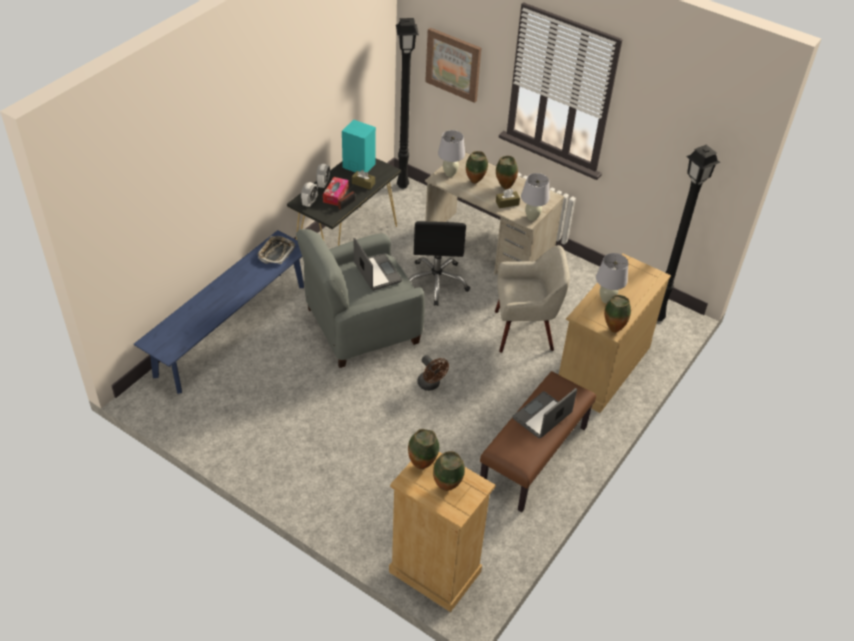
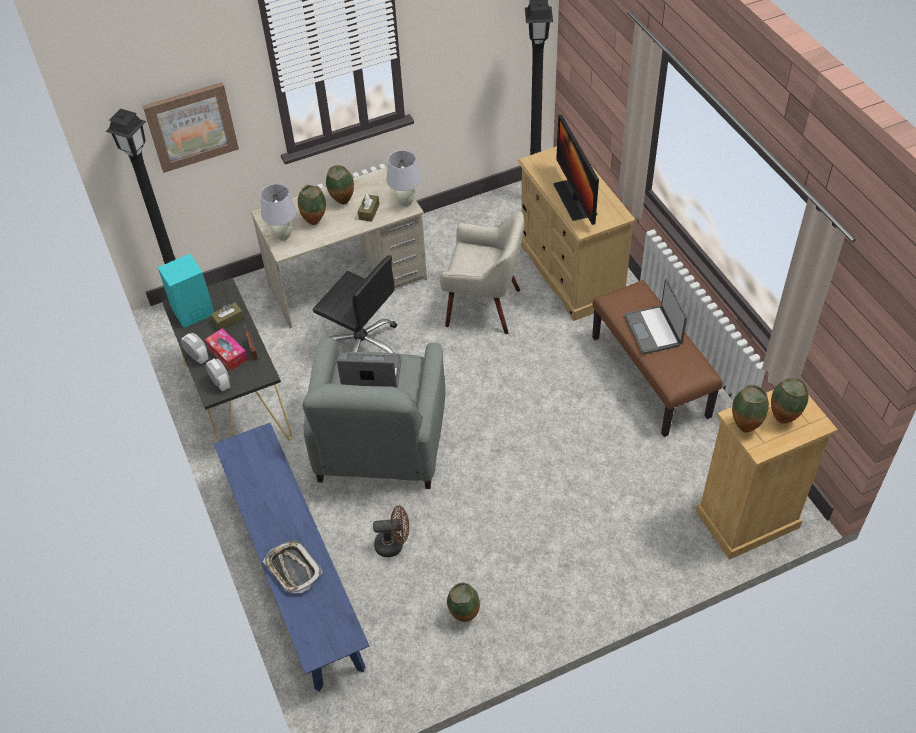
camera: 55 degrees left, 5 degrees up
(276, 252) = (253, 460): tray -> tray (293, 569)
(431, 385) = (507, 417): brown fan -> brown fan (394, 544)
(525, 331) = (484, 307): beige armchair -> beige armchair turned 75 degrees clockwise
(607, 299) = (575, 199): white table lamp -> monitor
(613, 329) = (617, 214): vase -> vase (464, 617)

